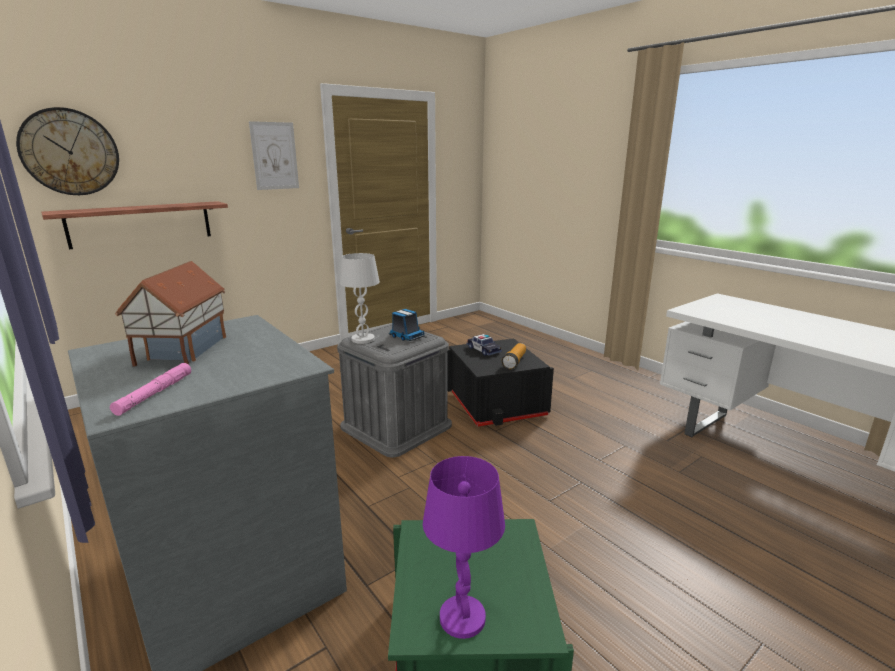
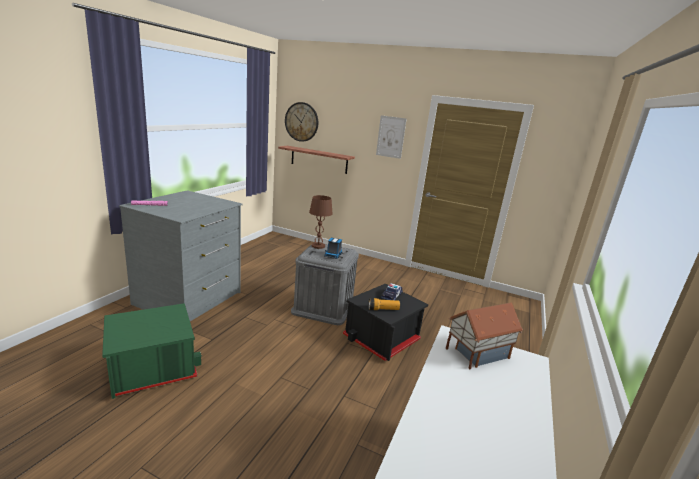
camera: 60 degrees right, 0 degrees up
(182, 350) = (191, 201): toy house -> toy house (477, 353)
(363, 339) = (318, 246): white table lamp -> brown table lamp
(462, 617) = (122, 327): purple table lamp -> none

